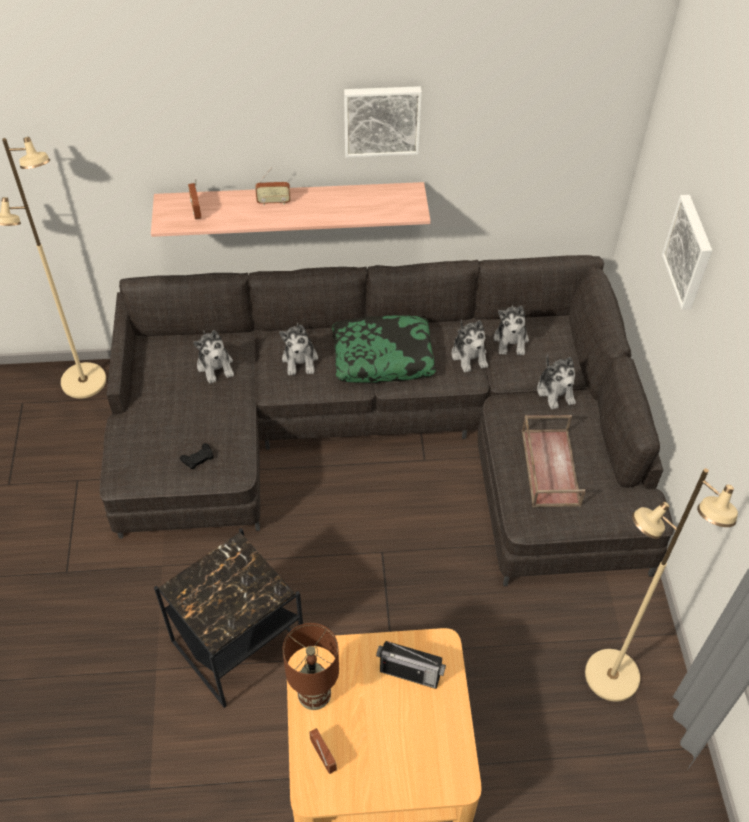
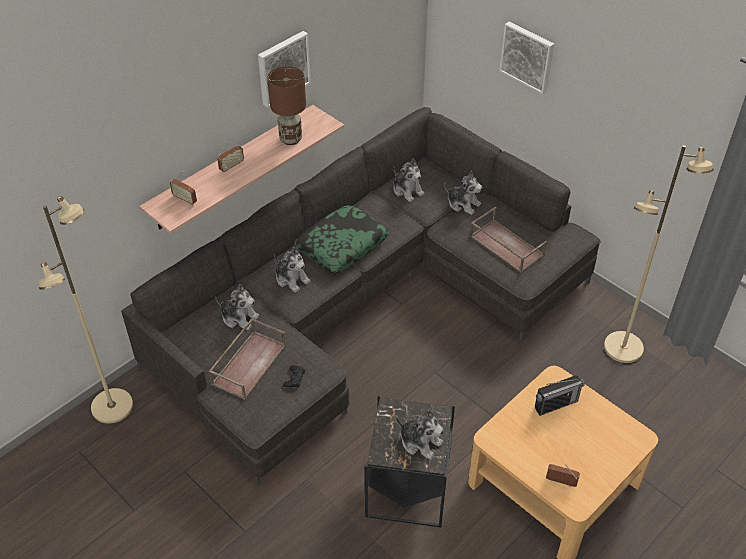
camera: 40 degrees left, 5 degrees down
(176, 416) = (249, 363): none -> brown tray
(315, 696) = (520, 455): brown table lamp -> brown table lamp (291, 139)
(469, 355) = (393, 213): plush toy -> plush toy (420, 442)

